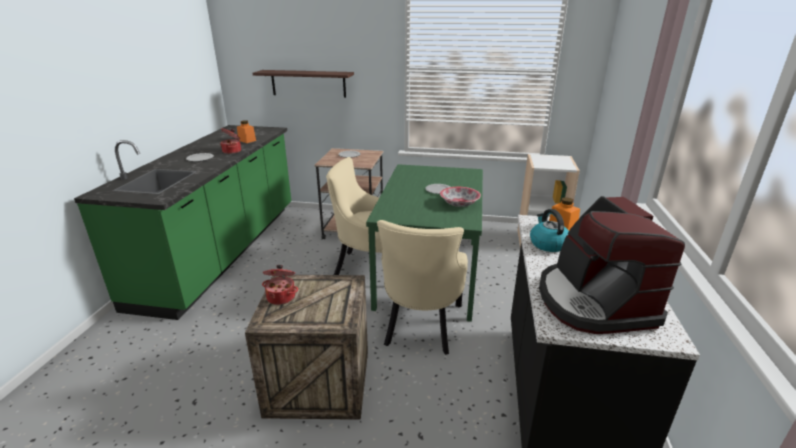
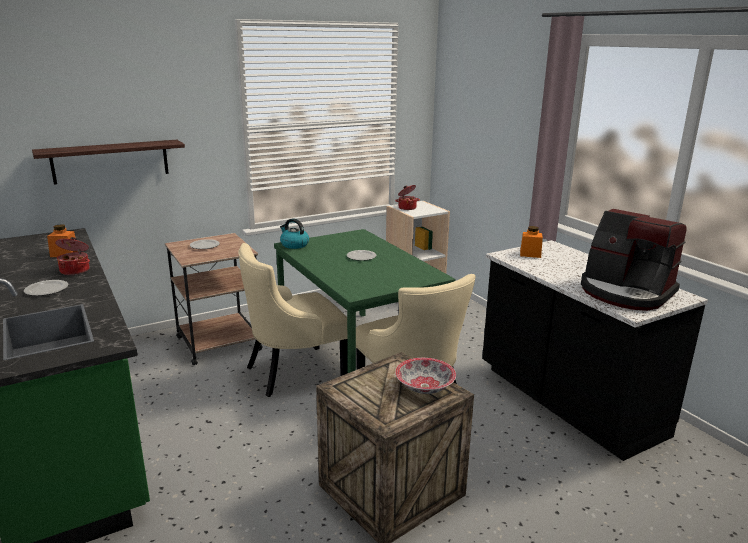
camera: 40 degrees left, 5 degrees down
(281, 297) = (363, 398): cooking pot -> cooking pot (407, 207)
(459, 204) = (400, 263): bowl -> bowl (424, 387)
(548, 244) = (542, 267): kettle -> kettle (294, 245)

